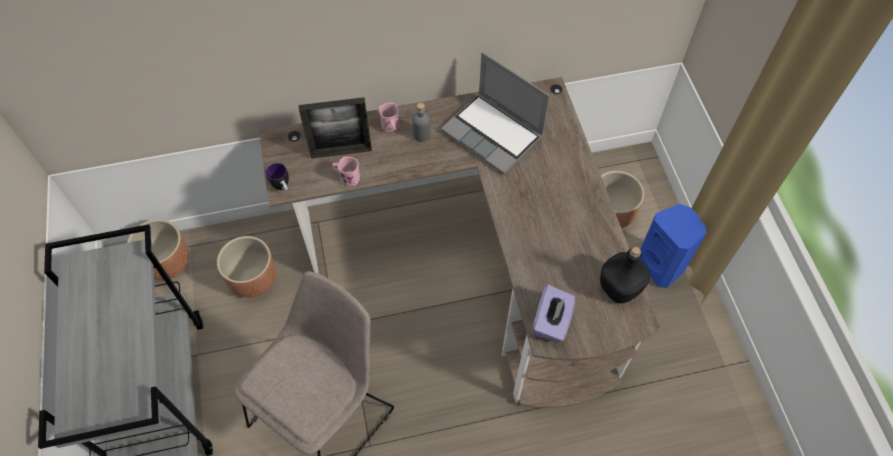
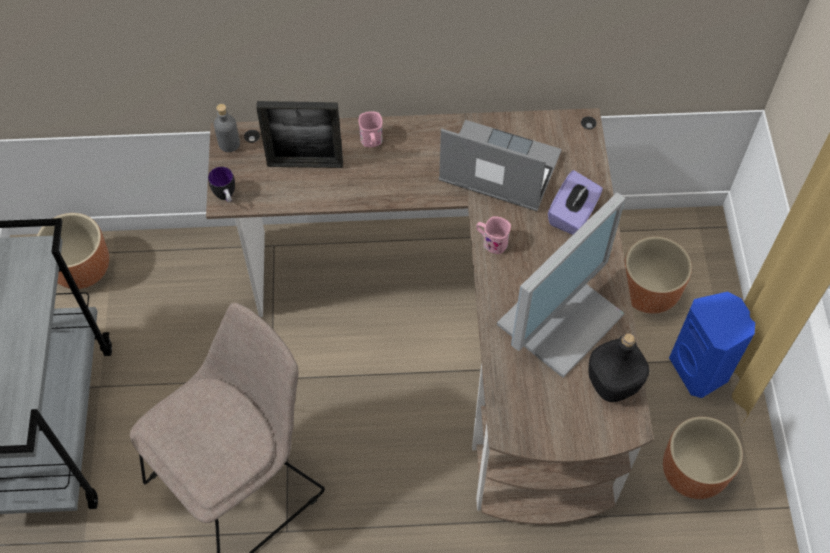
camera: 10 degrees right, 0 degrees up
(254, 280) = (182, 306): brown planter -> brown planter (693, 473)
(347, 177) = (306, 196): pink mug -> pink mug (491, 242)
(421, 135) = (407, 157): grey bottle -> grey bottle (229, 143)
(494, 134) = (497, 169): laptop -> laptop turned 150 degrees clockwise
(551, 322) = (520, 411): purple tissue box -> purple tissue box (572, 214)
(567, 242) = (560, 317): none -> monitor

